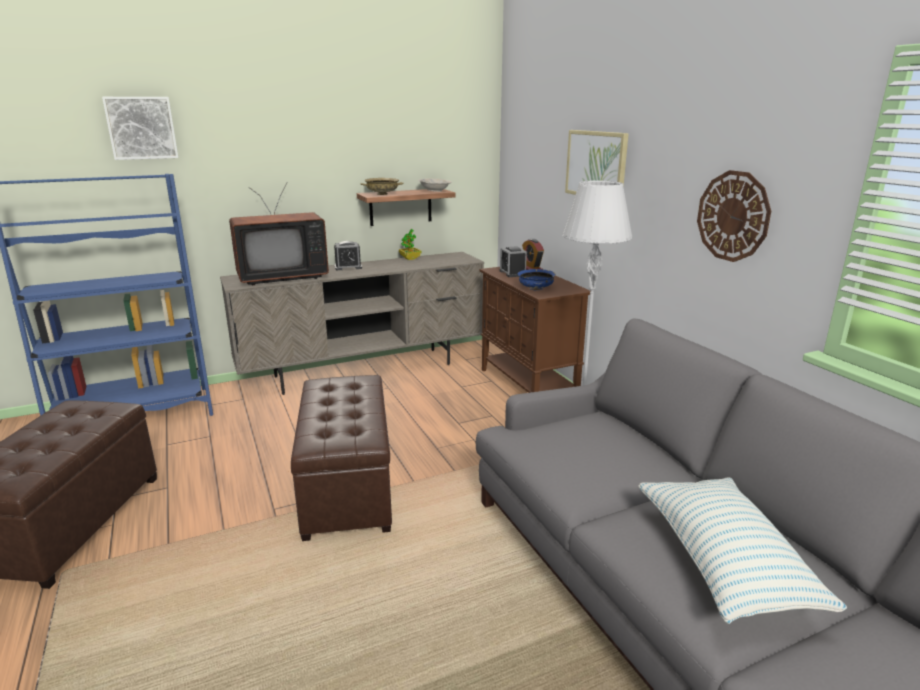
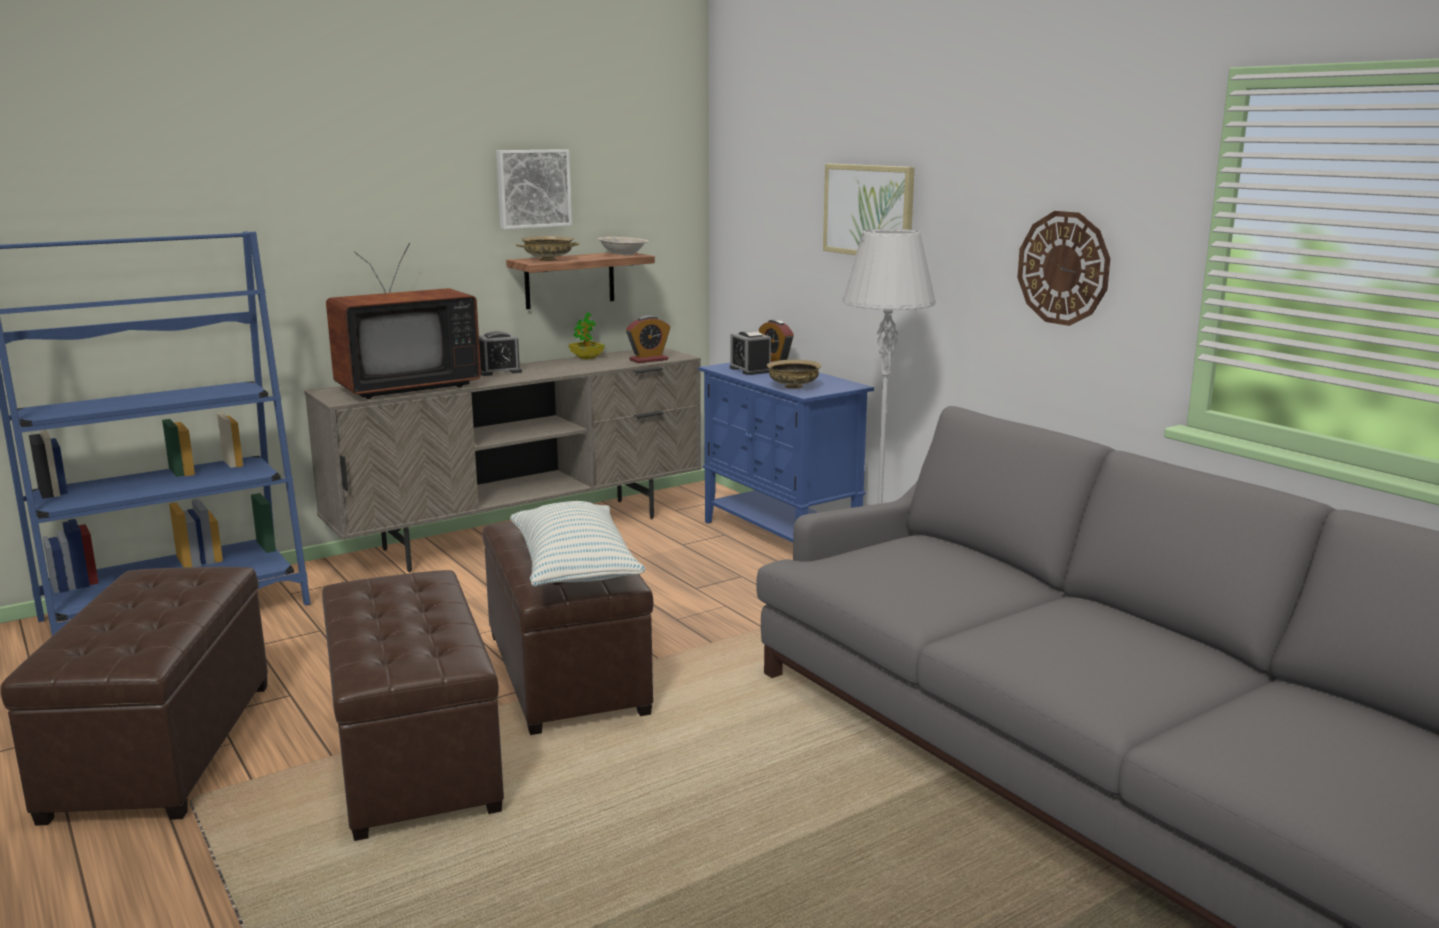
camera: 10 degrees left, 5 degrees down
(141, 128) = (196, 164): picture -> picture (532, 188)
(217, 552) = (412, 758): none -> brown ottoman
(448, 262) = (648, 360): none -> alarm clock
(528, 386) = (781, 537): brown cabinet -> blue cabinet
(535, 289) = (793, 387): blue bowl -> beige bowl
(723, 562) = (1105, 655): pillow -> pillow (574, 569)

